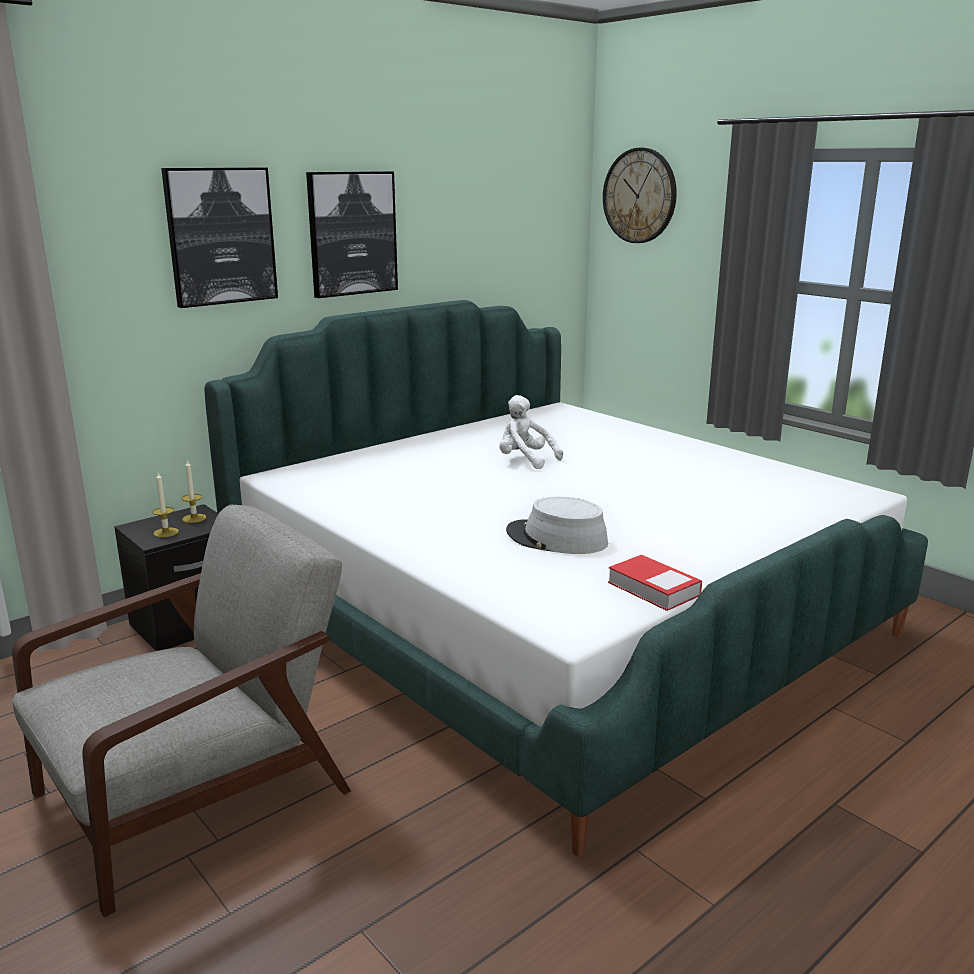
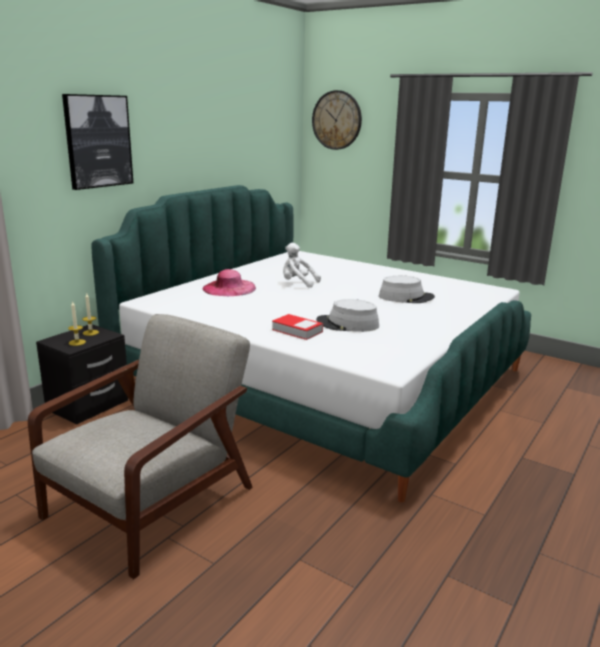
camera: 15 degrees left, 0 degrees up
(352, 233) = (174, 141): picture -> none
(414, 462) = (229, 288): none -> pink hat
(653, 589) = (420, 346): book -> book (297, 330)
(688, 496) = (406, 297): none -> grey hat

